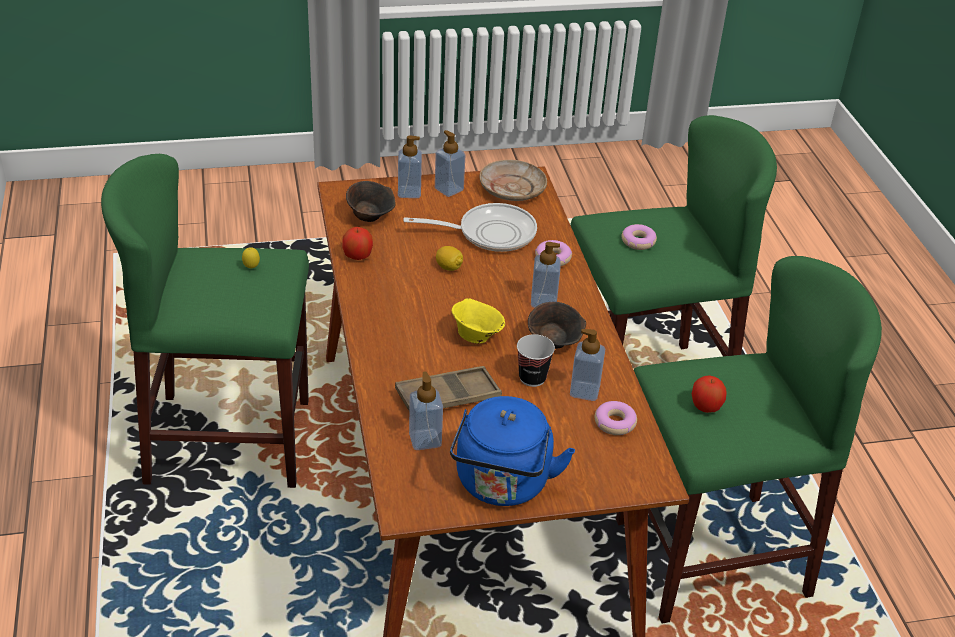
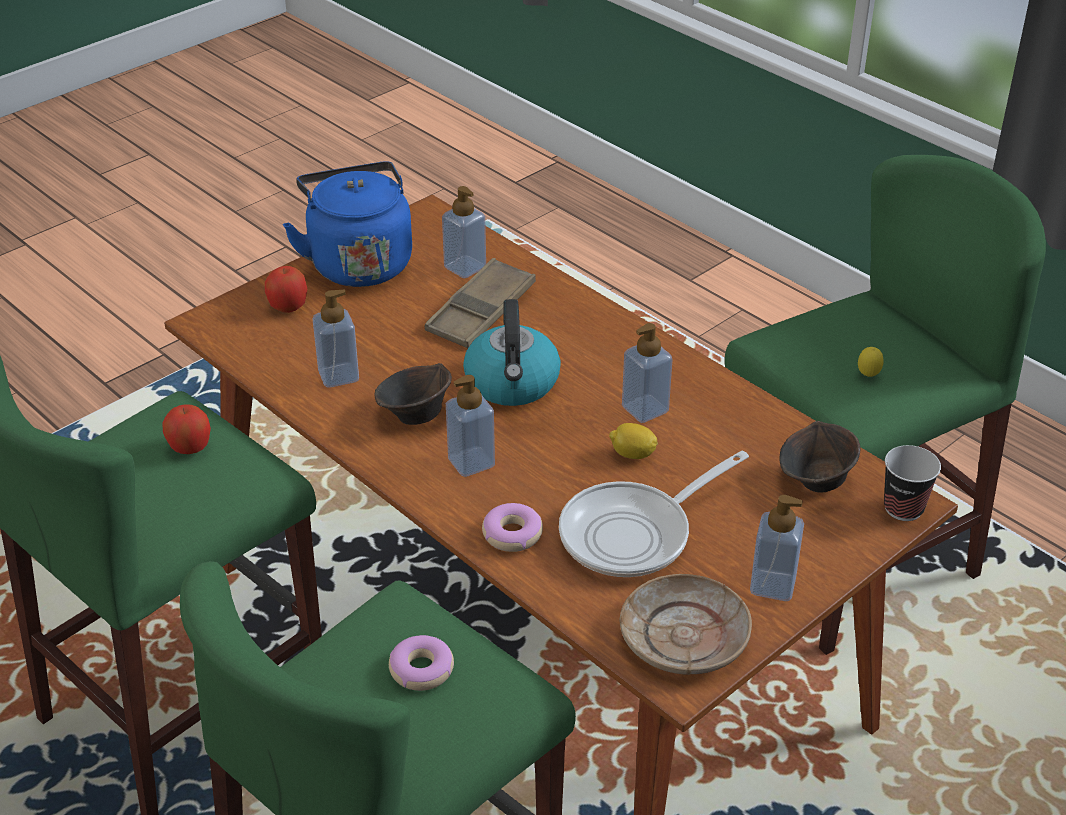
camera: 150 degrees right, 0 degrees up
(357, 256) = (757, 417): apple -> apple (288, 307)
(409, 192) = (818, 549): soap dispenser -> soap dispenser (645, 409)
(476, 335) = (512, 384): yellow bowl -> kettle
(532, 378) = (408, 365): cup -> cup (903, 508)
(615, 423) = (282, 357): donut -> none

